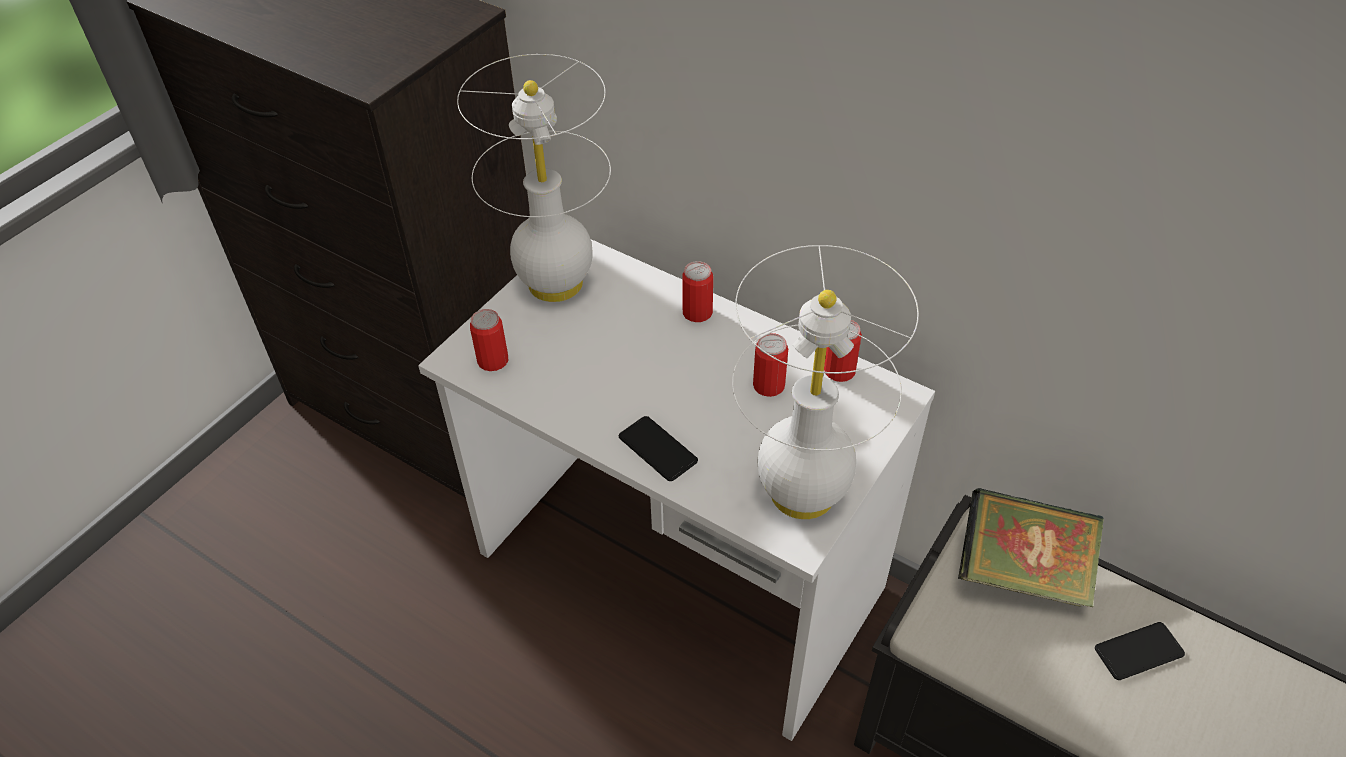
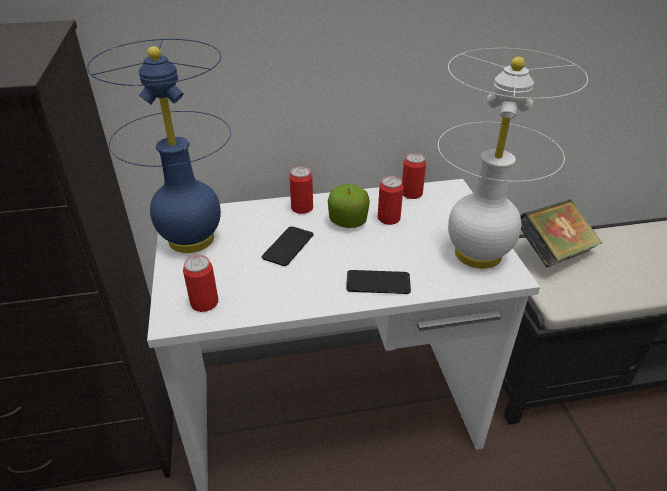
camera: 45 degrees left, 10 degrees down
(556, 283) = (192, 239): white table lamp -> blue table lamp
(722, 360) = (348, 221): none -> apple
(1138, 651) = (630, 252): phone -> phone (288, 246)

